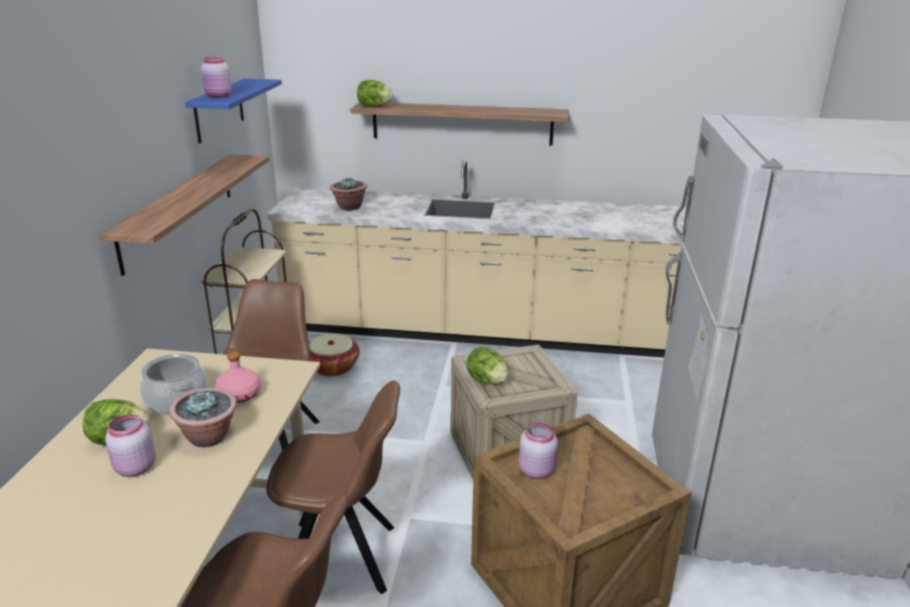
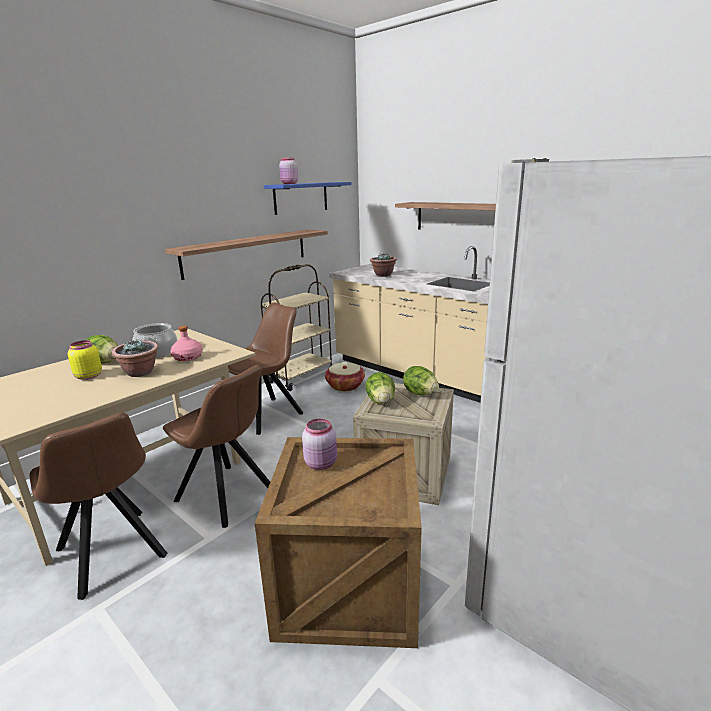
camera: 35 degrees right, 5 degrees down
(134, 468) = (88, 376): pink jar -> yellow jar
(374, 107) = (412, 203): lettuce -> lettuce (420, 393)

